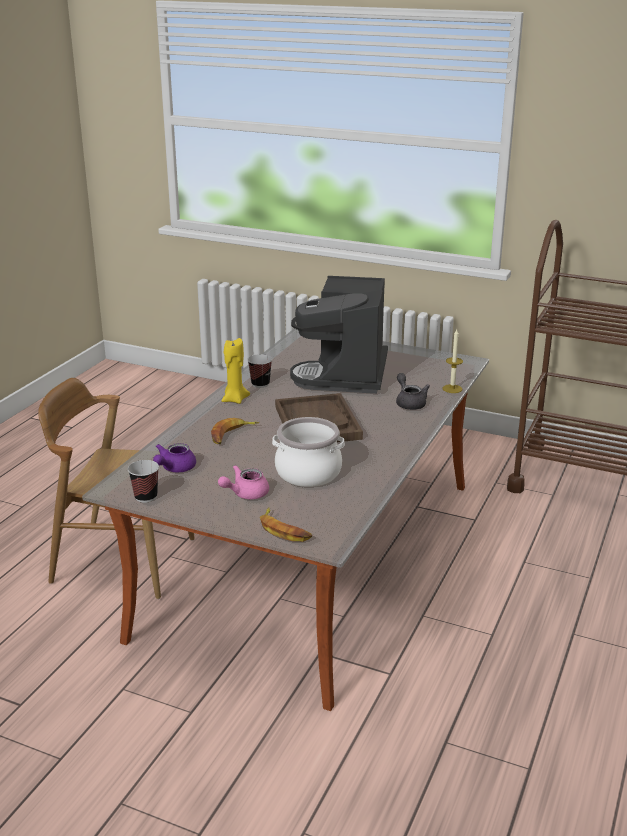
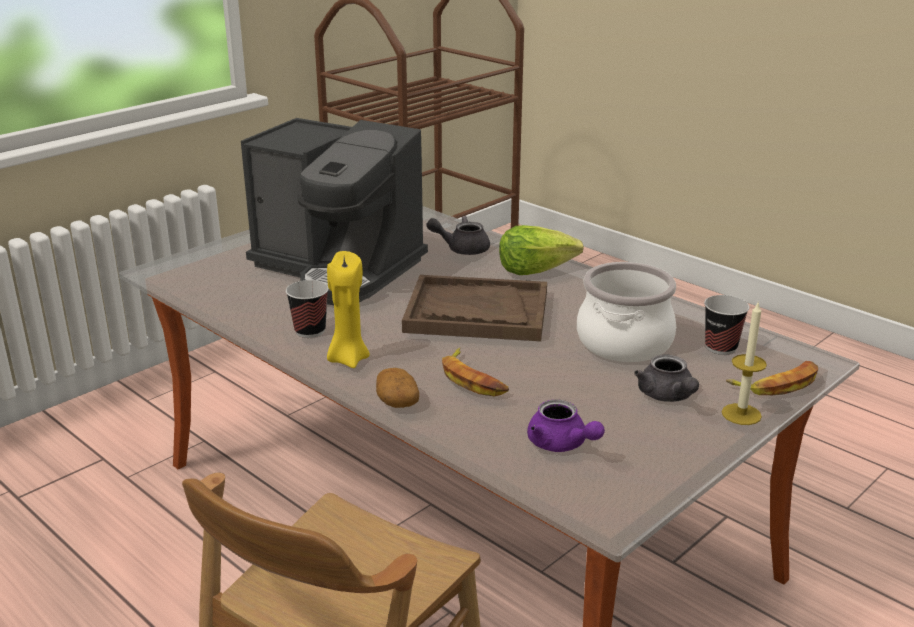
camera: 70 degrees left, 0 degrees up
(146, 497) = (649, 484): cup -> cup (721, 347)
(197, 419) = (396, 401): none -> potato
(245, 494) = (667, 396): pink teapot -> grey teapot
(397, 430) = (535, 270): none -> lettuce
(452, 389) = (442, 220): candle -> candle (741, 414)

